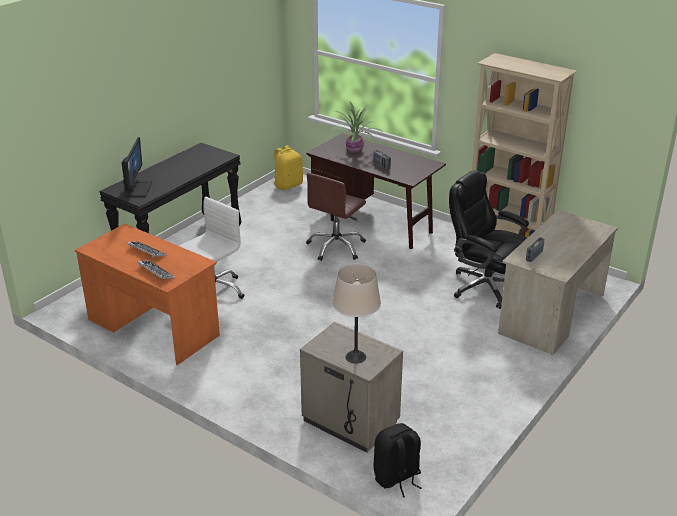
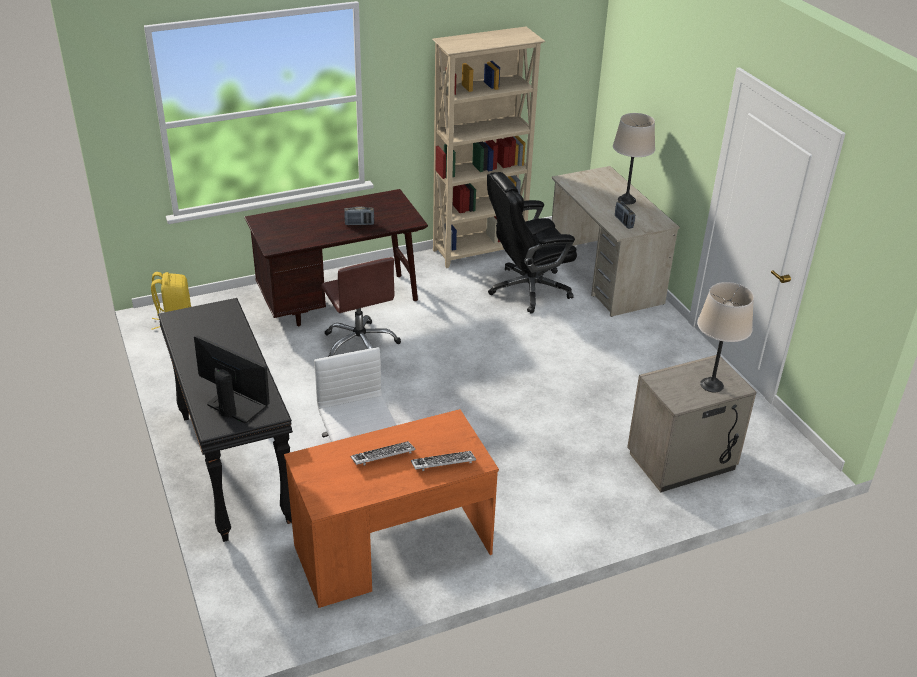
camera: 60 degrees left, 5 degrees up
(354, 150) = (301, 225): potted plant -> none
(397, 478) = (781, 466): black backpack -> none
(572, 248) = (626, 200): none -> beige table lamp

